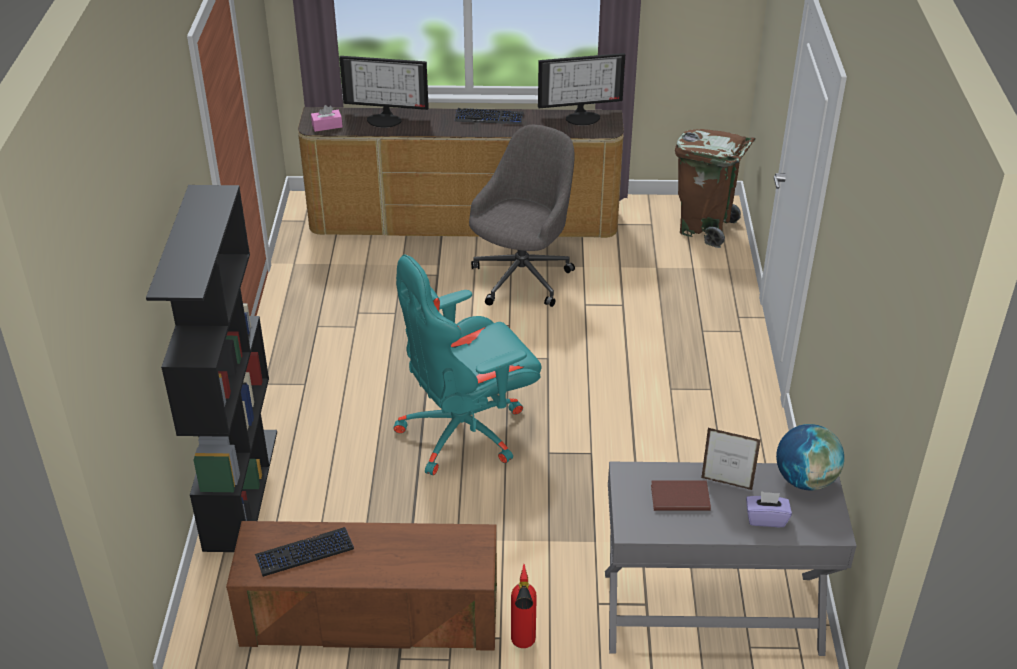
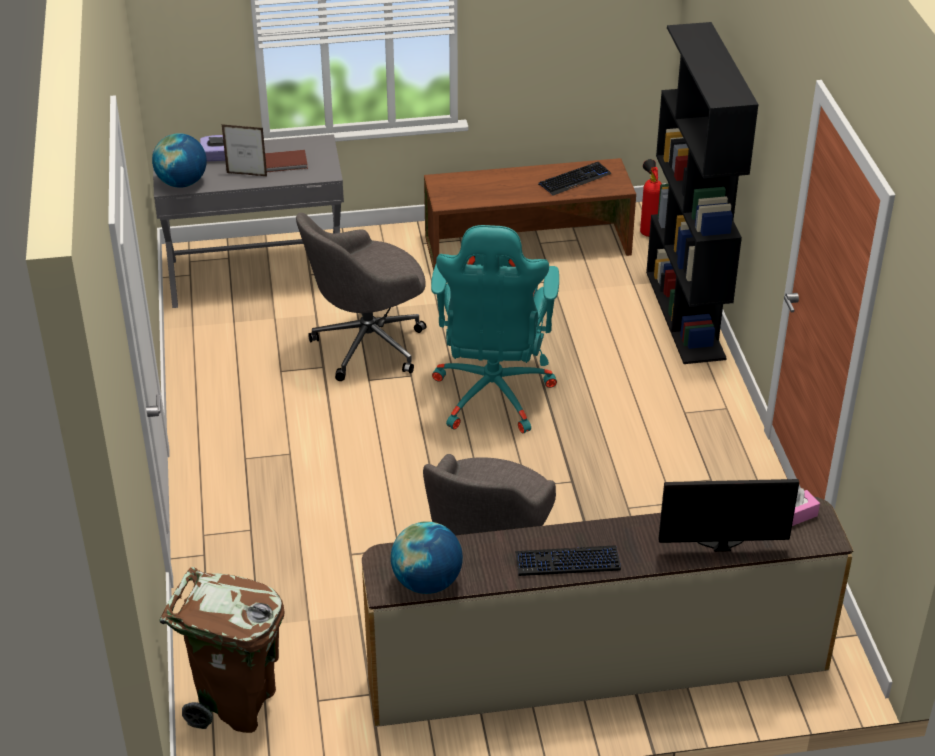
camera: 170 degrees right, 0 degrees up
(470, 430) = (493, 387): turquoise office chair -> turquoise office chair turned 135 degrees clockwise
(523, 645) = (404, 241): fire extinguisher -> fire extinguisher (648, 231)
(582, 116) = (427, 582): monitor -> globe
(588, 491) = (367, 347): none -> grey office chair

